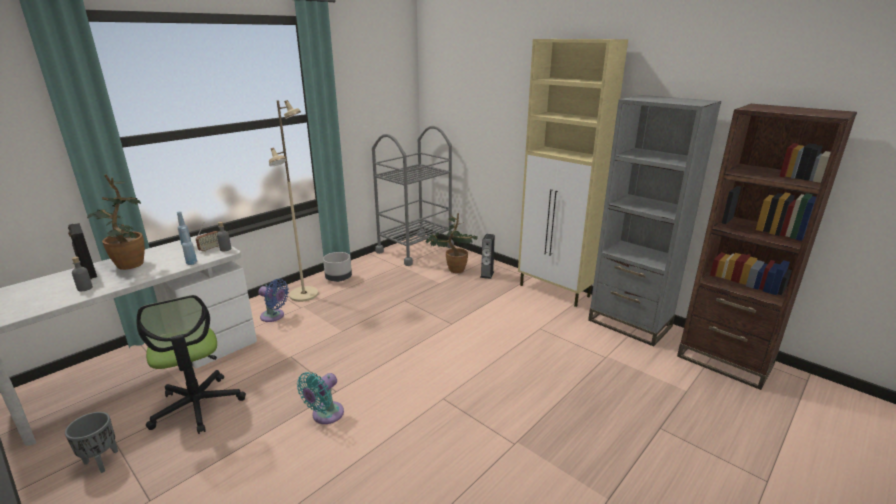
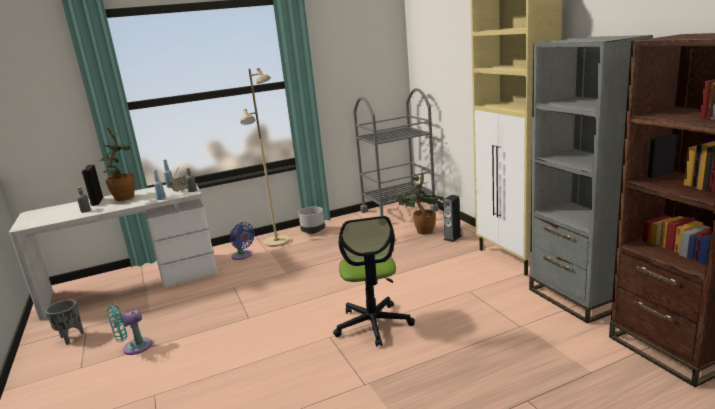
camera: 25 degrees right, 5 degrees down
(197, 406) = (148, 312): office chair -> office chair (373, 324)
(325, 415) = (228, 334): turquoise fan -> turquoise fan (134, 348)

